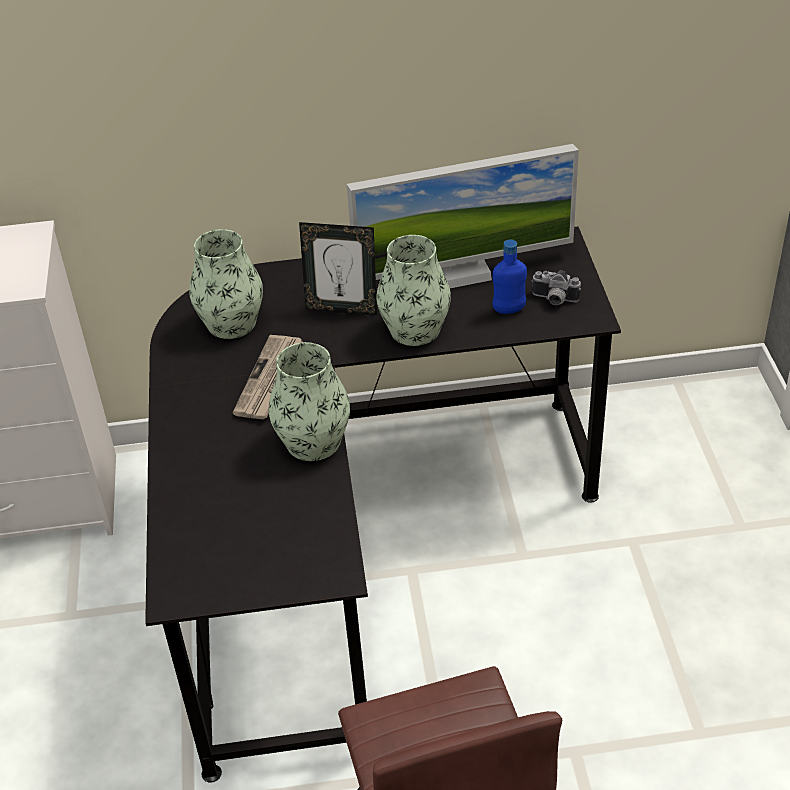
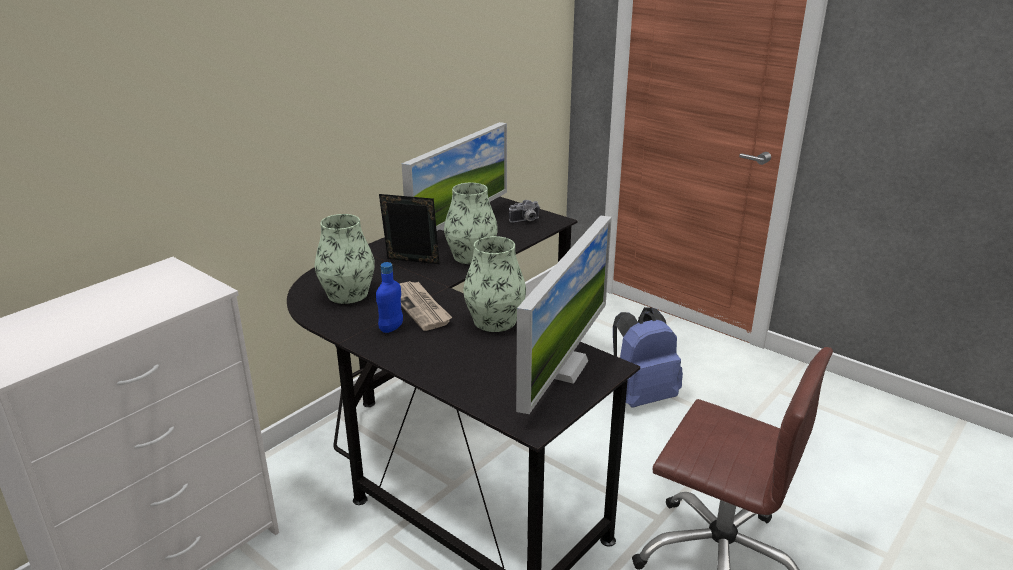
camera: 45 degrees left, 15 degrees down
(292, 544) = (562, 367): none -> monitor
(342, 308) = (411, 263): picture frame -> picture frame turned 135 degrees counterclockwise
(509, 310) = (509, 232): blue bottle -> blue bottle (391, 328)
(624, 607) = (641, 396): none -> blue backpack

